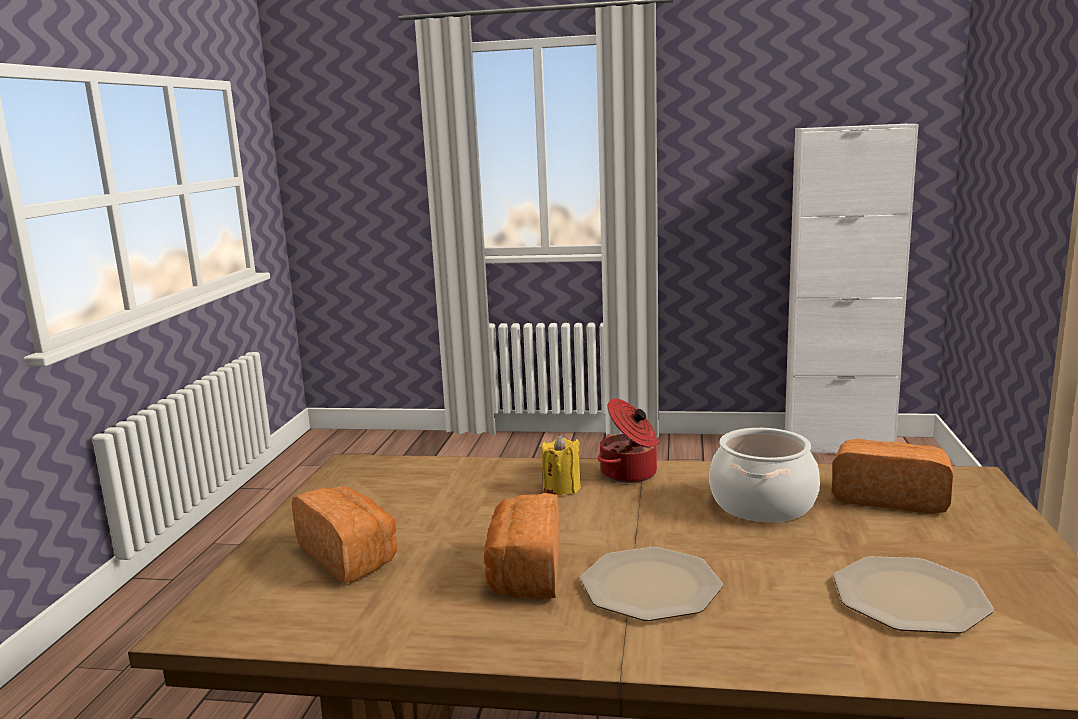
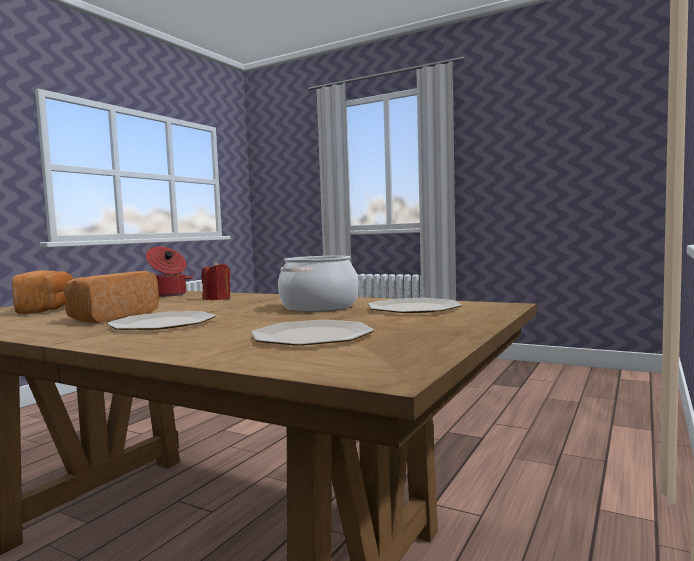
camera: 20 degrees right, 10 degrees down
(562, 488) = (217, 299): yellow candle -> red candle
(630, 474) = (269, 297): cooking pot -> cooking pot (167, 295)
(838, 446) = (588, 372): white cabinet -> none
(889, 498) = (414, 308): bread -> plate

